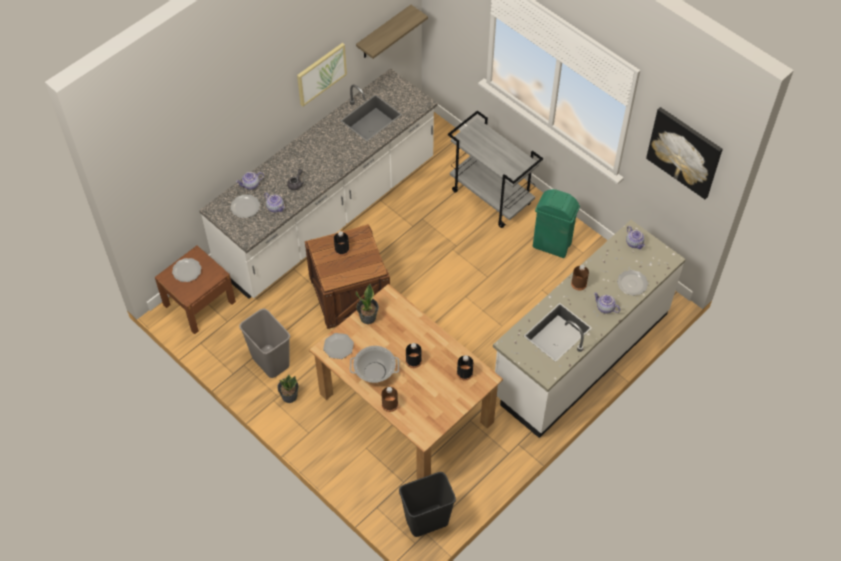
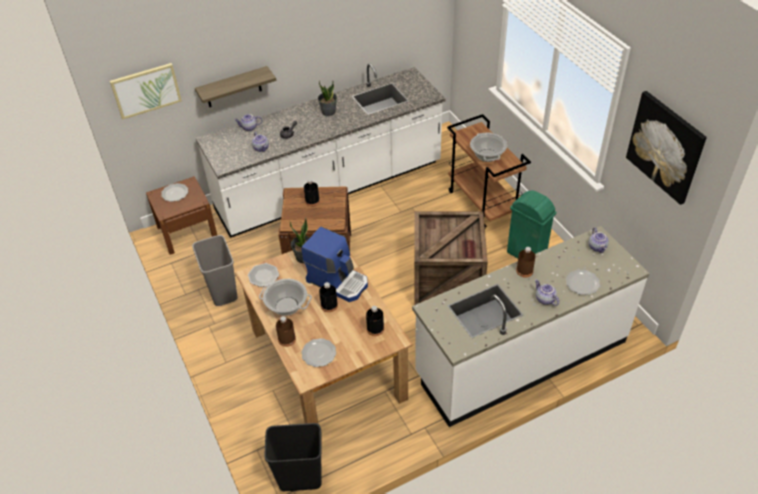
camera: 20 degrees right, 10 degrees down
(245, 207) = (235, 143): plate -> plate (319, 354)
(289, 396) = (224, 325): potted plant -> potted plant (328, 111)
(321, 73) = (338, 43): picture -> picture (146, 90)
(384, 33) = (410, 27): shelf -> shelf (233, 87)
(411, 334) = (338, 281): none -> coffee machine
(488, 295) = (448, 283): none -> crate
(492, 197) = (483, 204): grey cart -> brown cart
(497, 158) = (487, 155): none -> cooking pot

